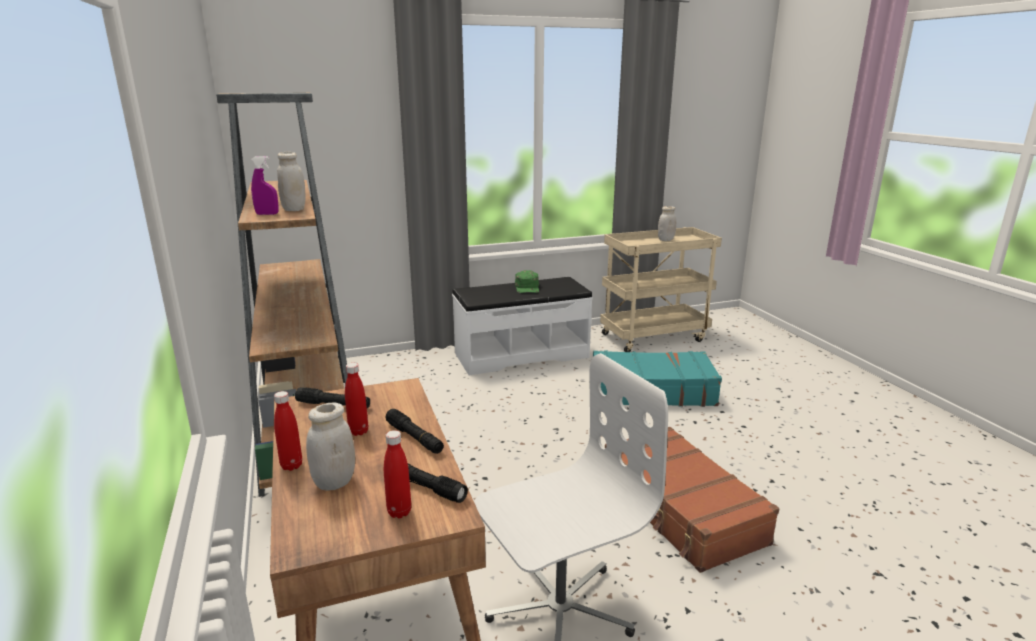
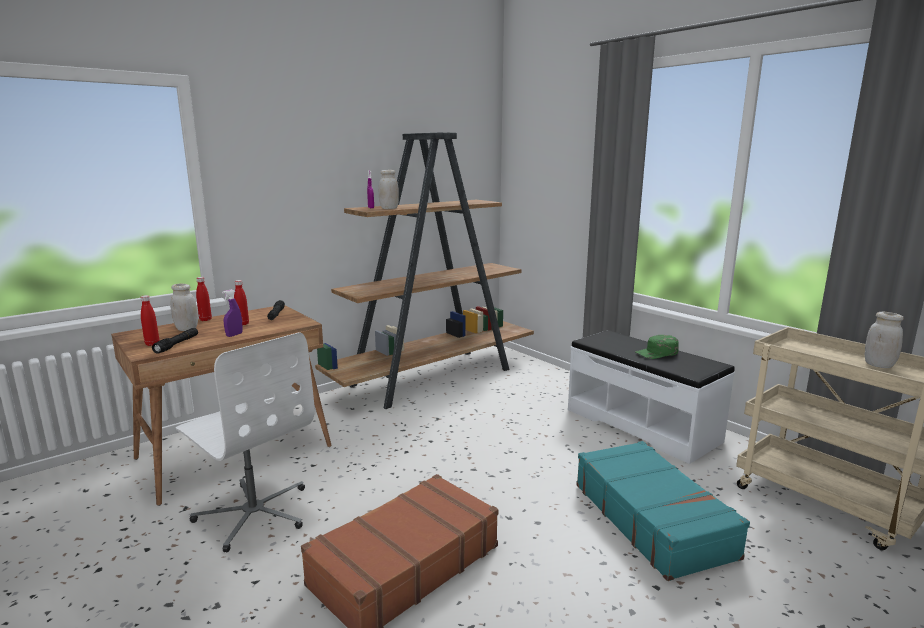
camera: 70 degrees right, 5 degrees down
(414, 438) = (234, 335): black flashlight -> purple spray bottle

